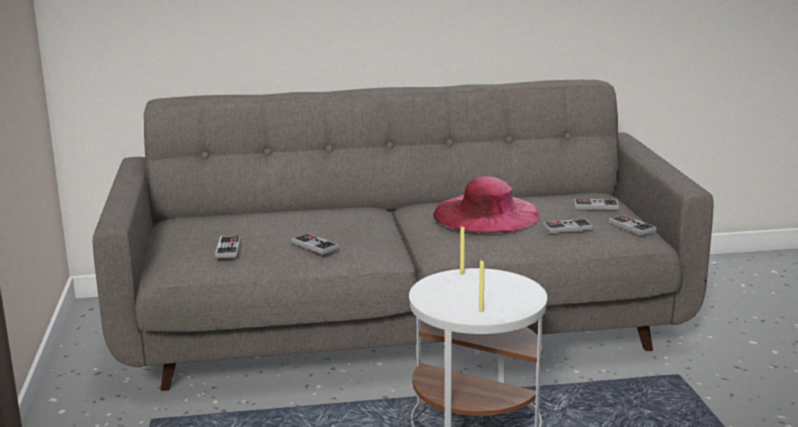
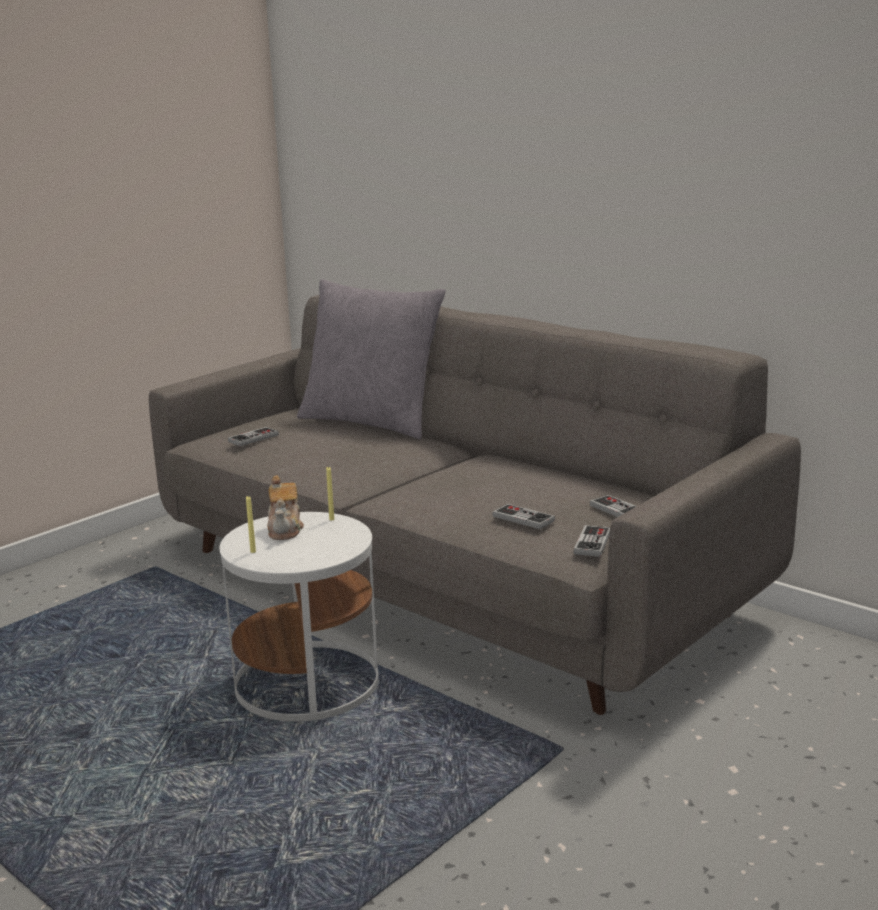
camera: 50 degrees right, 0 degrees up
(279, 210) = (372, 422): none -> grey pillow
(315, 245) = (303, 456): game controller -> none
(455, 290) = (285, 529): none -> teapot
(486, 214) = (492, 480): pink hat -> none

